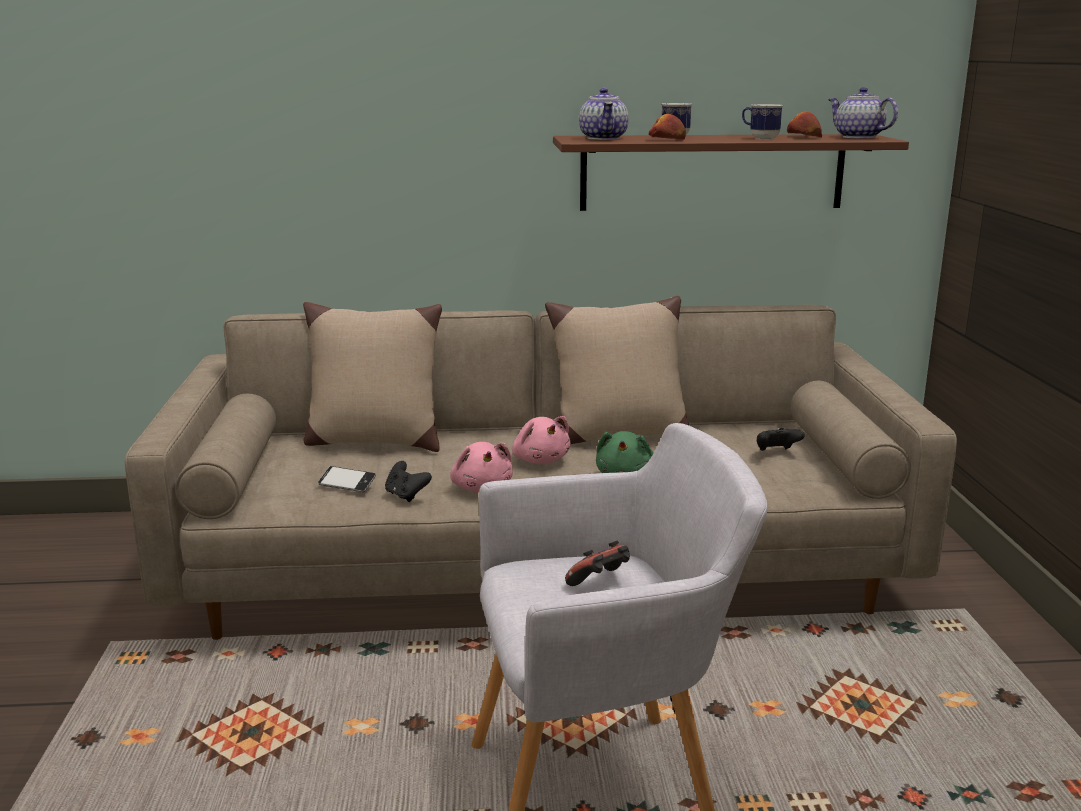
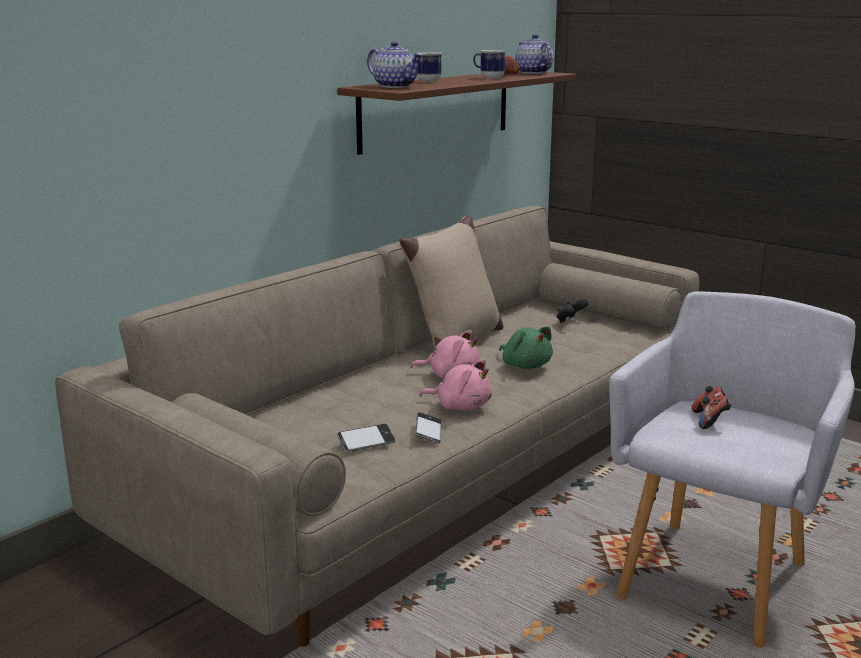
camera: 45 degrees left, 0 degrees up
(374, 441) = (296, 407): beige pillow -> none
(406, 495) = (428, 432): black game controller -> phone
(666, 140) = (446, 84): apple -> none
(857, 137) = (532, 73): teapot -> teapot turned 60 degrees clockwise

